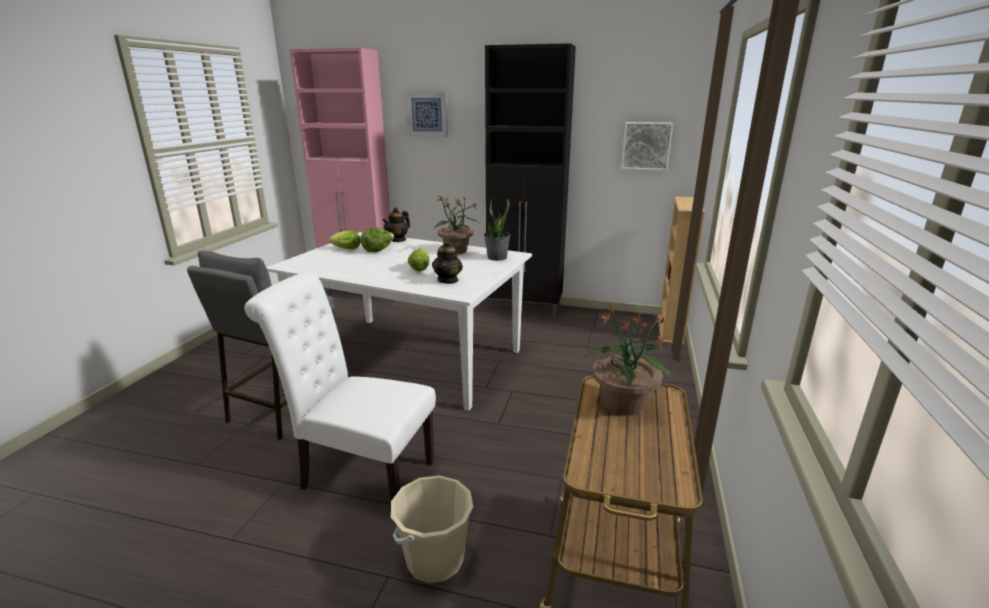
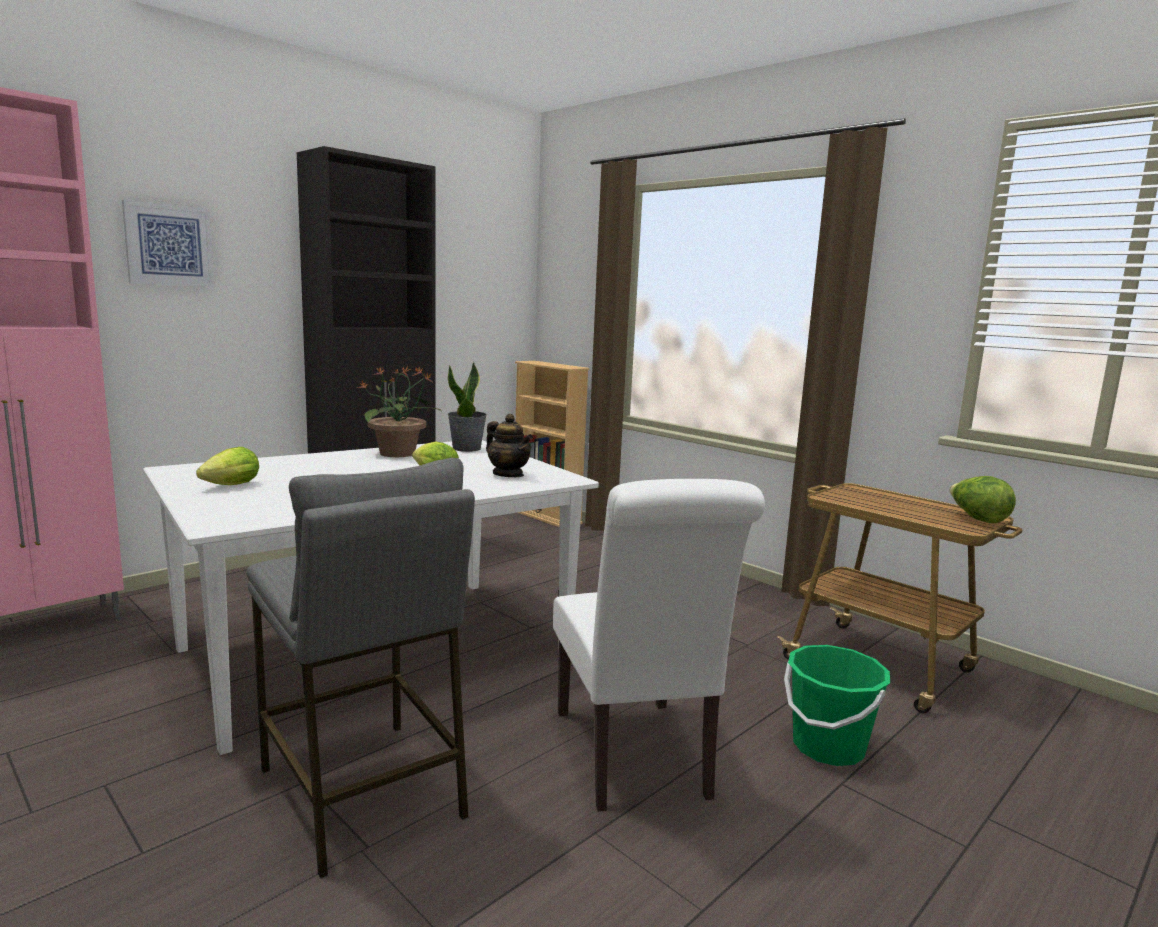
camera: 60 degrees left, 10 degrees down
(360, 474) = (635, 759): white chair -> white chair turned 60 degrees counterclockwise
(378, 250) = (292, 475): lettuce -> lettuce (977, 519)
(398, 240) = (263, 461): teapot -> none
(435, 559) = (828, 747): beige bucket -> green bucket
(623, 405) = (865, 500): potted plant -> none
(646, 146) = (482, 303): picture -> none

